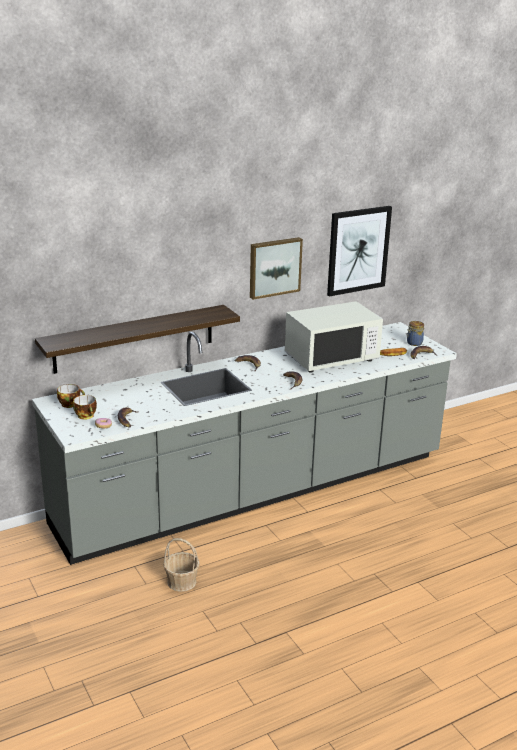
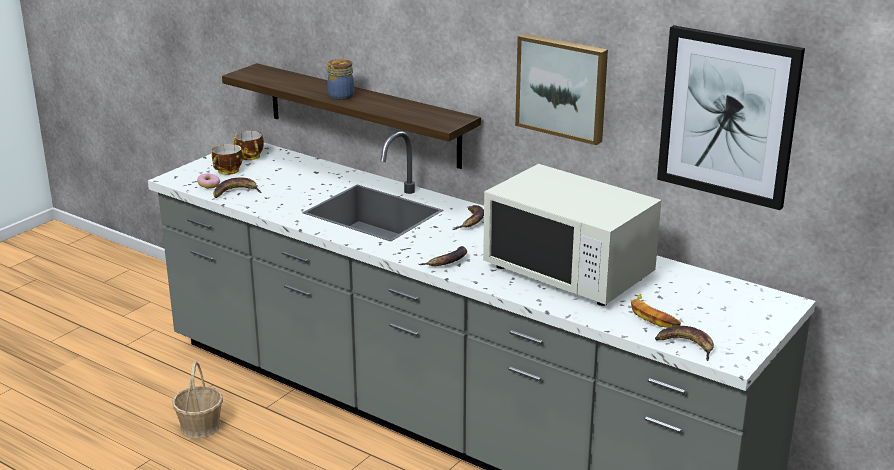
camera: 65 degrees right, 0 degrees up
(413, 343) = (731, 329): jar -> jar (340, 96)

